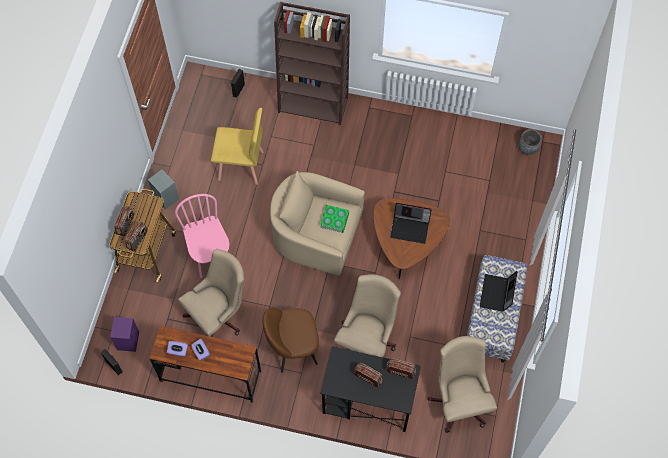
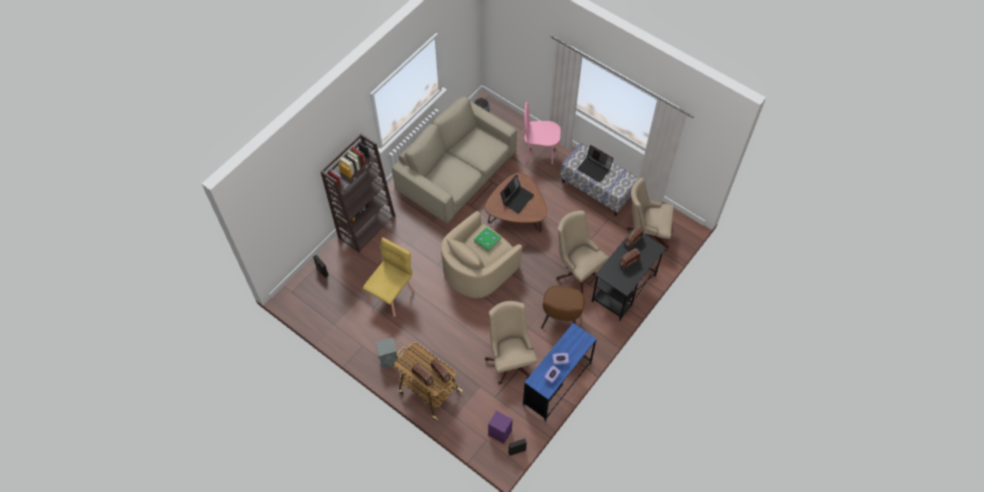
camera: 65 degrees left, 5 degrees down
(210, 257) = (458, 347): pink chair -> pink chair (539, 153)
(210, 376) = (557, 384): brown desk -> blue desk
(432, 159) = (457, 172): none -> beige sofa

